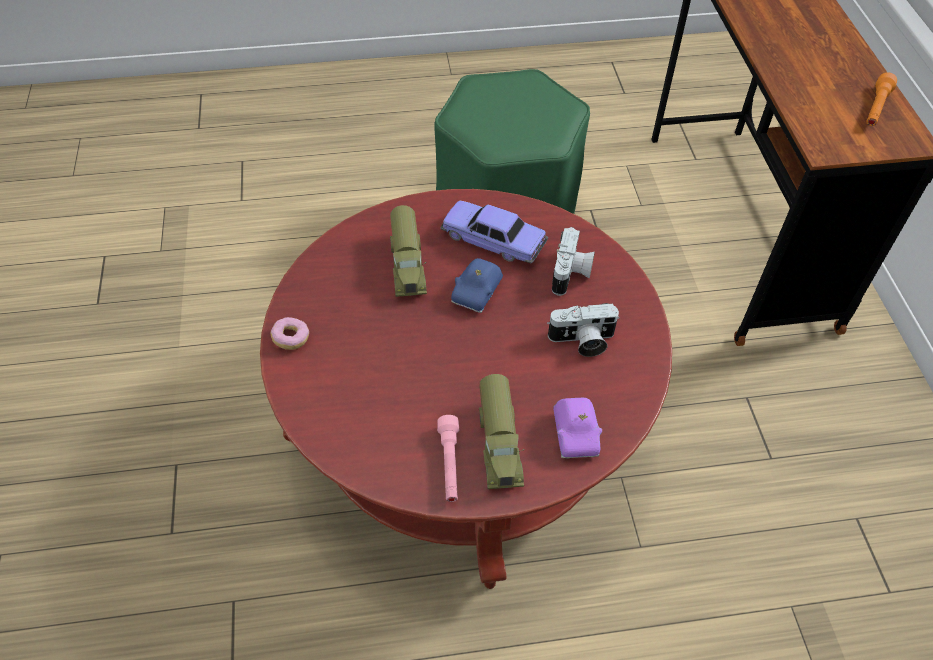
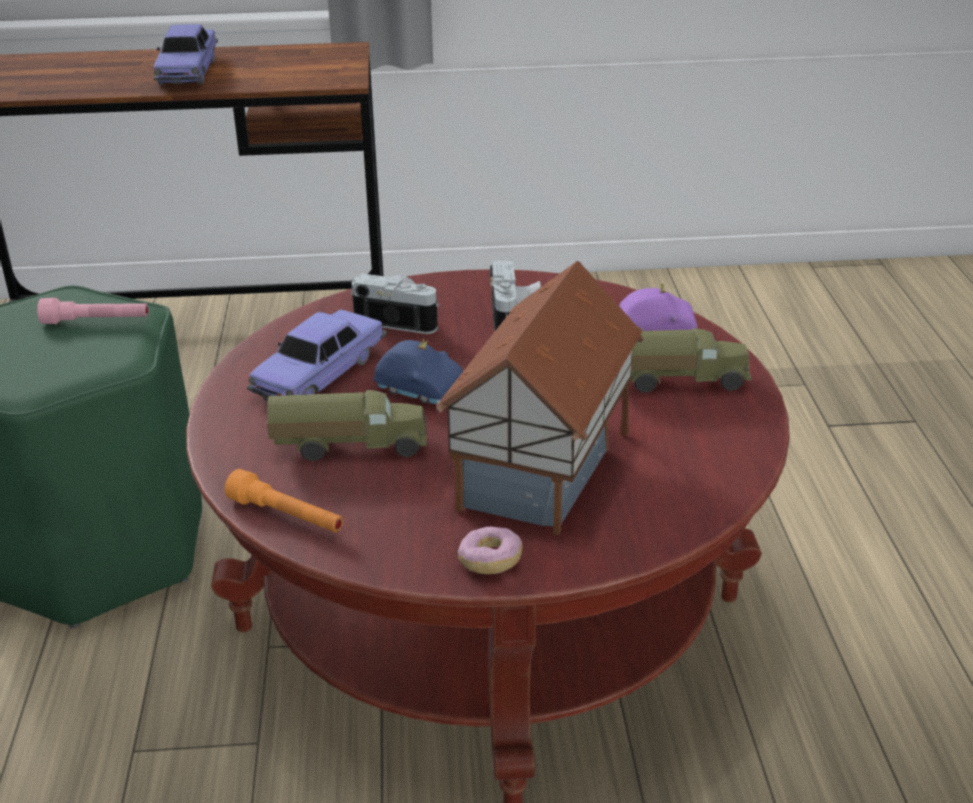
camera: 85 degrees left, 20 degrees down
(381, 364) = (547, 470): none -> toy house
(449, 464) = (711, 416): pink flashlight -> pink flashlight (96, 322)
(811, 61) = (188, 71): none -> toy car
(876, 108) = (286, 56): orange flashlight -> orange flashlight (287, 517)

